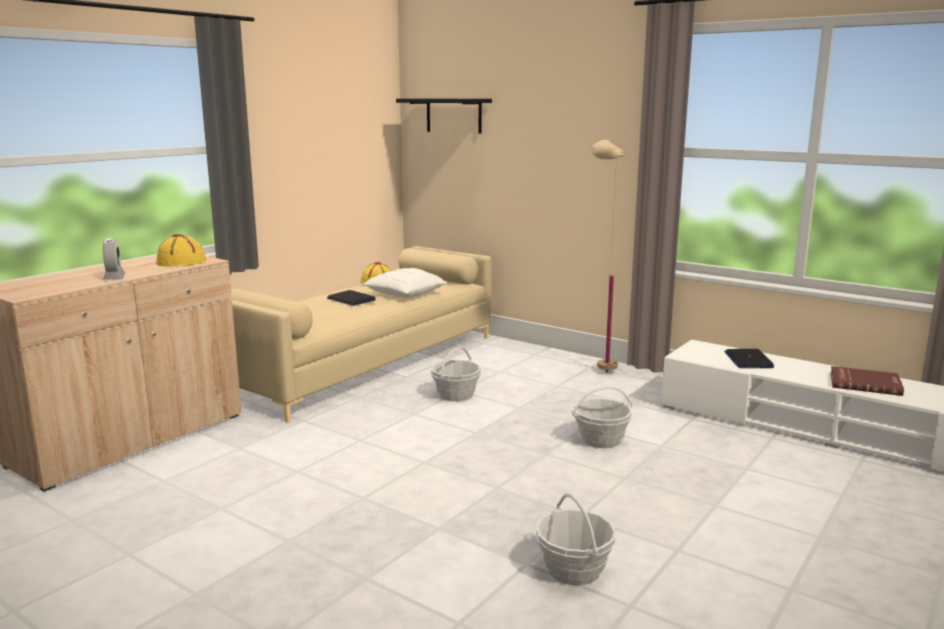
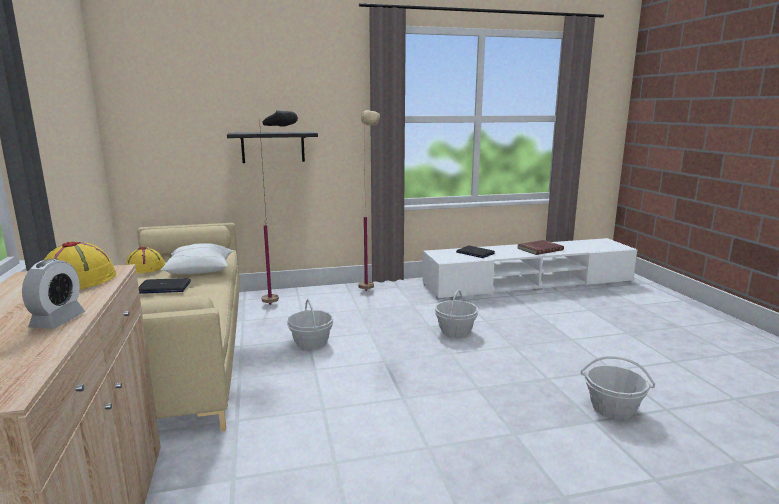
camera: 50 degrees left, 0 degrees up
(114, 277) = (58, 321): alarm clock -> alarm clock turned 75 degrees clockwise
(453, 115) = (170, 95): black shelf -> black shelf (273, 147)
(502, 359) = (284, 306): none -> black floor lamp

